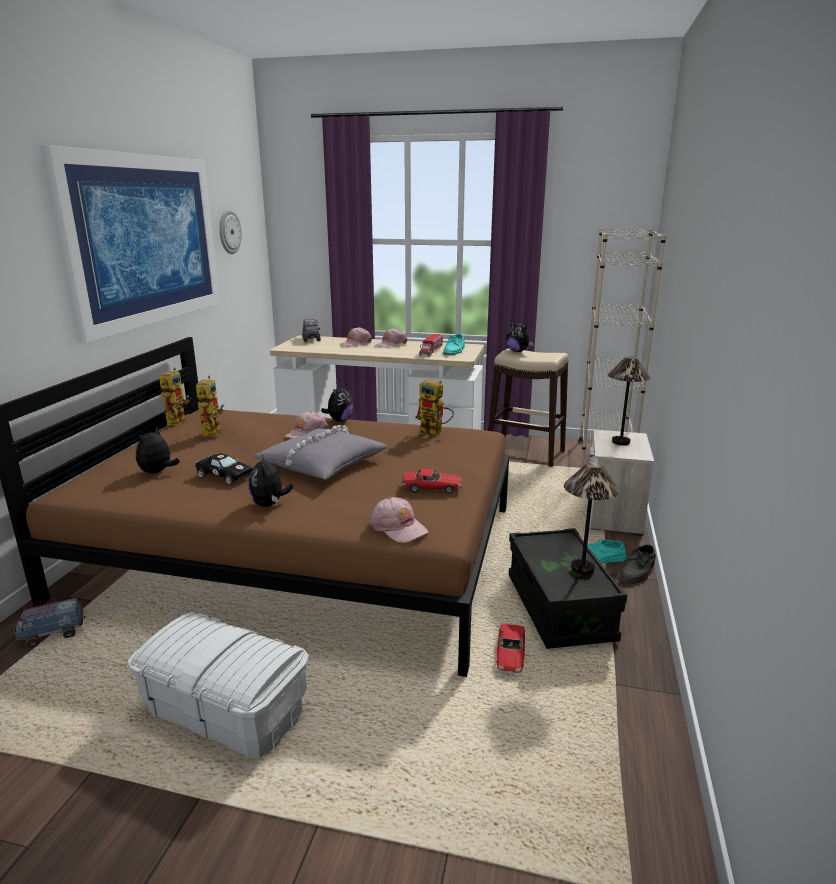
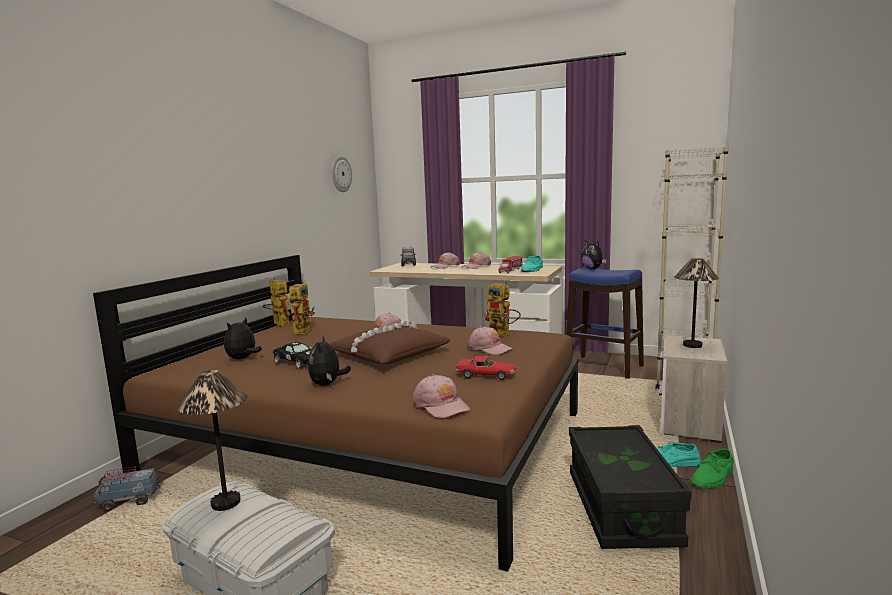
camera: 10 degrees right, 10 degrees down
(144, 240) = (261, 172): picture -> none
(177, 420) = (278, 323): toy robot -> toy robot turned 60 degrees counterclockwise
(321, 463) = (388, 355): grey pillow -> brown pillow
(339, 420) = (418, 324): plush toy -> none
(426, 453) = (489, 348): none -> pink cap
(510, 655) = (560, 553): toy car -> none
(526, 453) = (604, 367): beige stool -> blue stool
(583, 568) = (643, 462): table lamp -> table lamp (226, 502)
(637, 571) = (713, 477): grey shoe -> green shoe

